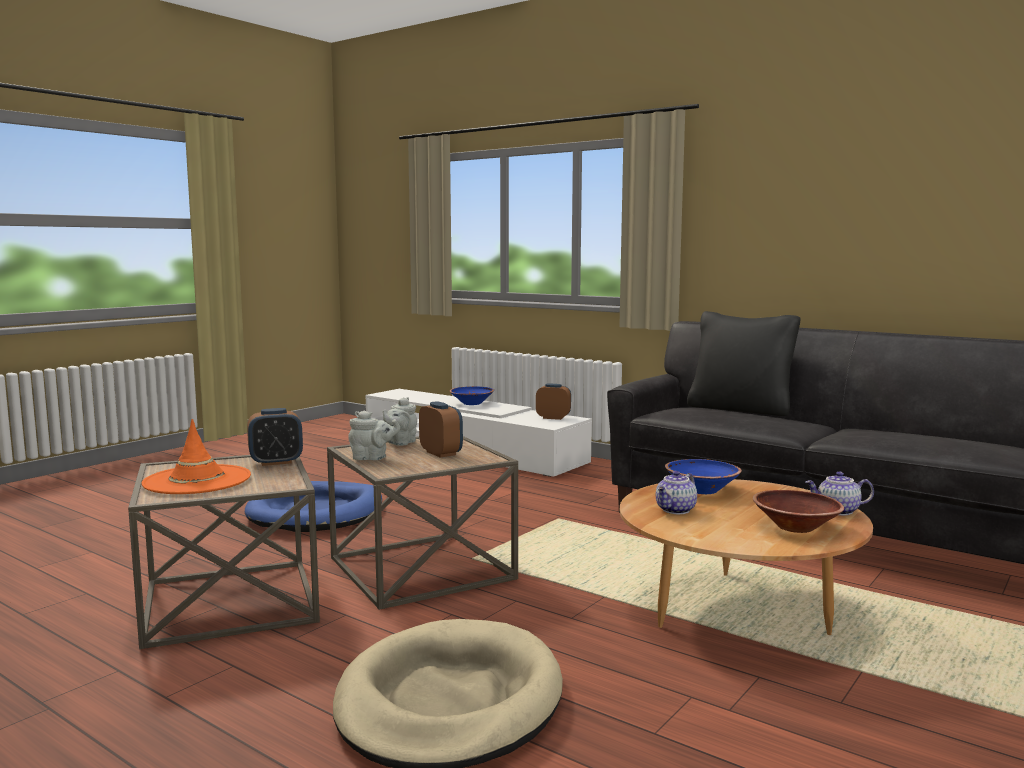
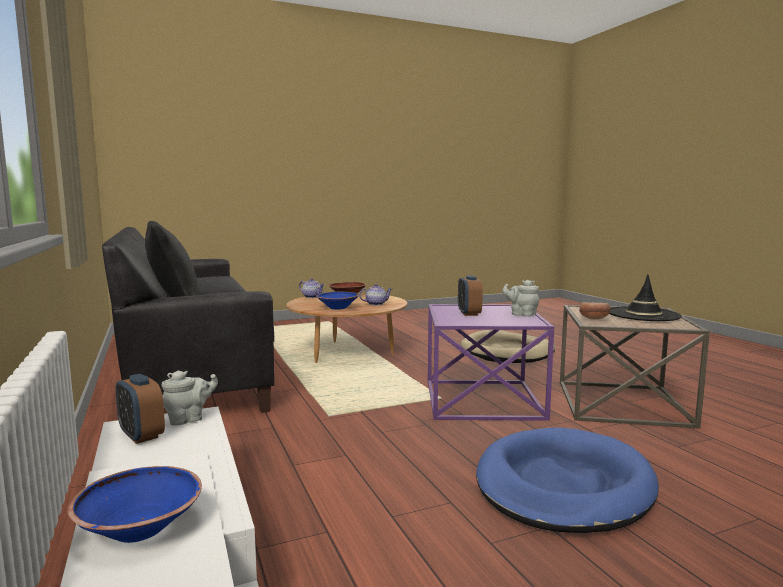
camera: 150 degrees left, 0 degrees up
(197, 480) = (643, 314): orange hat -> black hat
(276, 462) = (593, 319): alarm clock -> bowl
(400, 443) = (491, 321): grey teapot -> grey teapot (189, 419)
(420, 568) = (483, 400): brown side table -> purple side table

